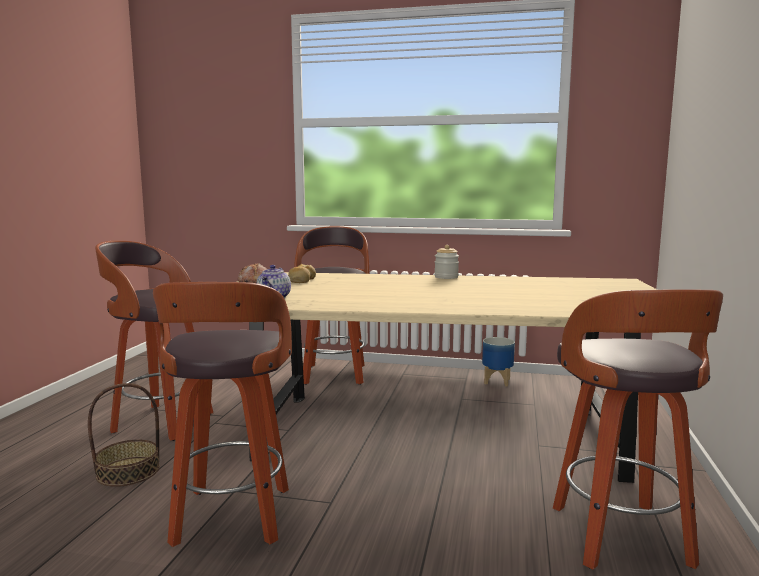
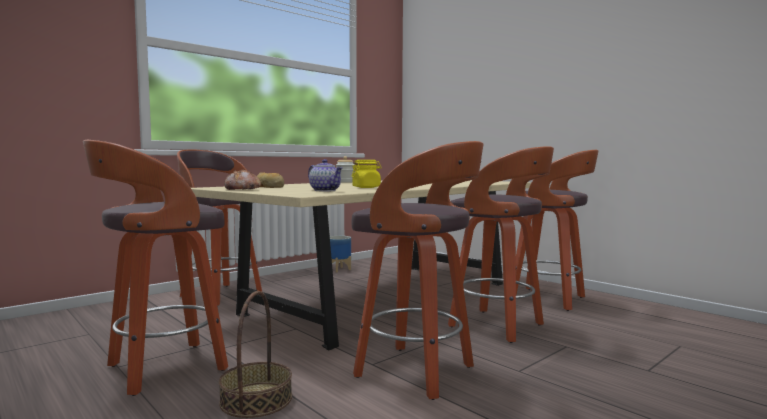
camera: 55 degrees left, 5 degrees down
(355, 297) = (366, 187): none -> yellow jar
(430, 527) = (498, 326): none -> stool

